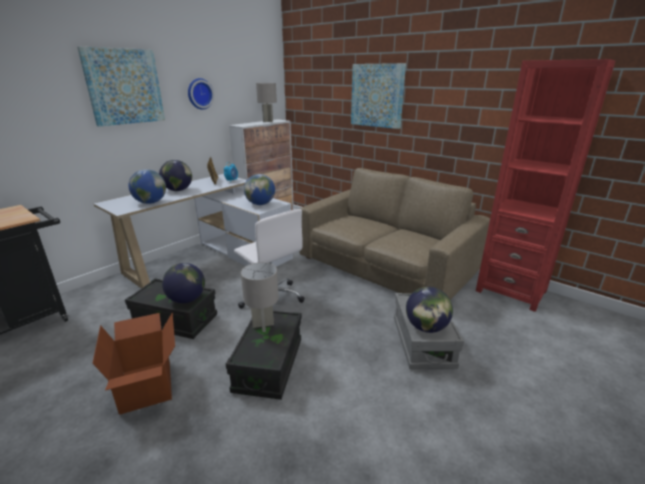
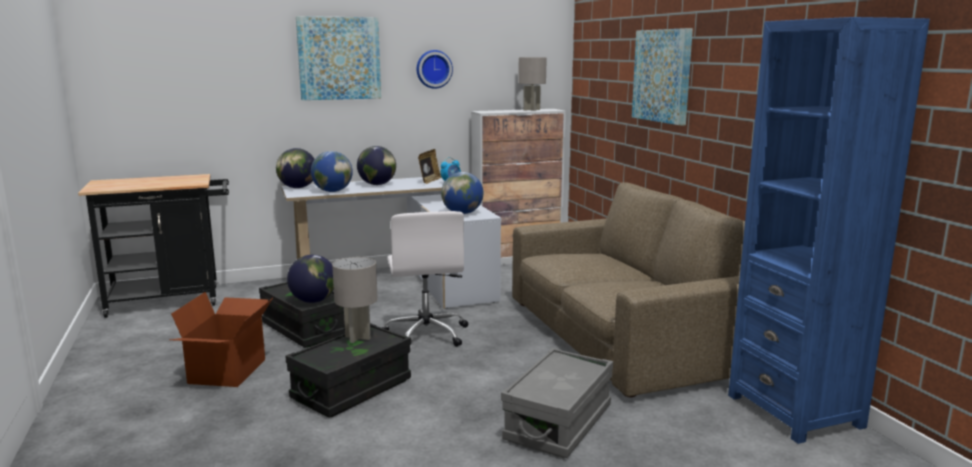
camera: 30 degrees right, 10 degrees down
(426, 327) = (540, 388): globe -> globe (297, 187)
(511, 291) = (794, 411): red bookcase -> blue bookcase

